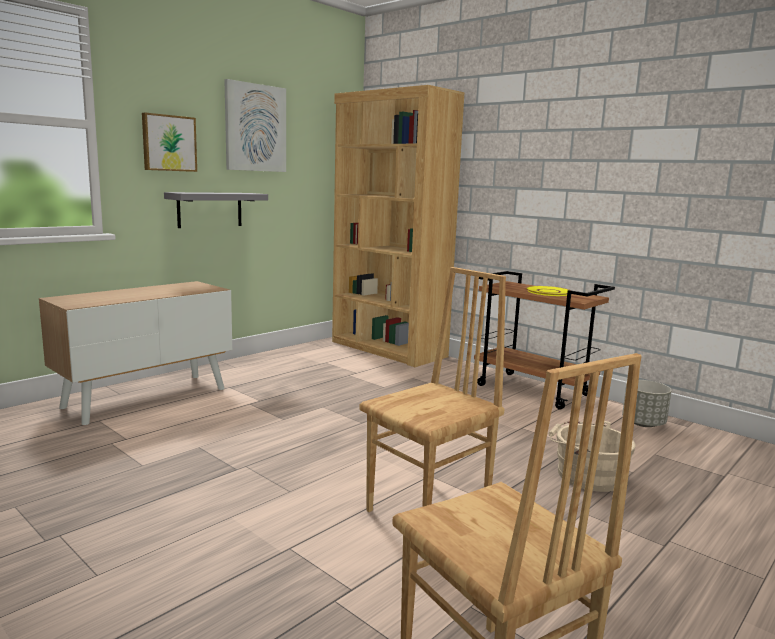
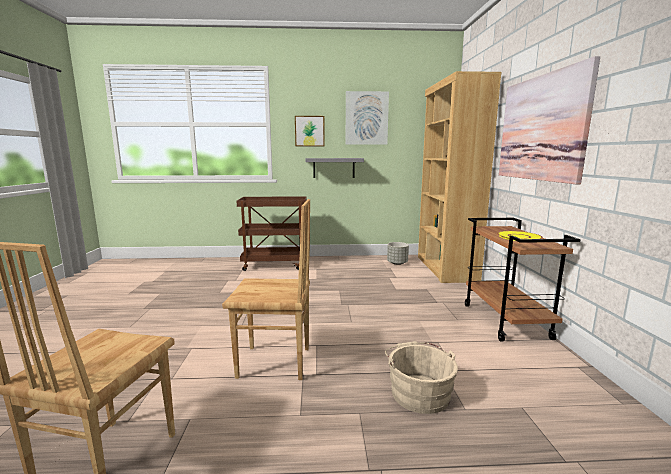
camera: 45 degrees right, 0 degrees up
(146, 397) = (276, 265): cabinet -> brown cart
(541, 169) = (541, 128): none -> picture
(643, 424) = (567, 381): grey planter -> grey planter (397, 263)

